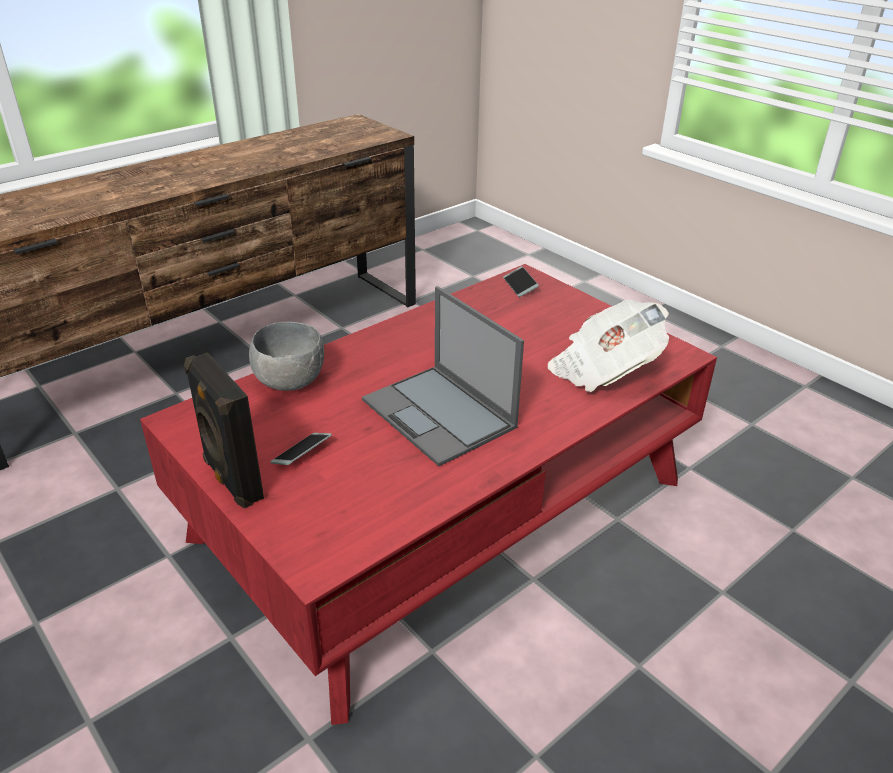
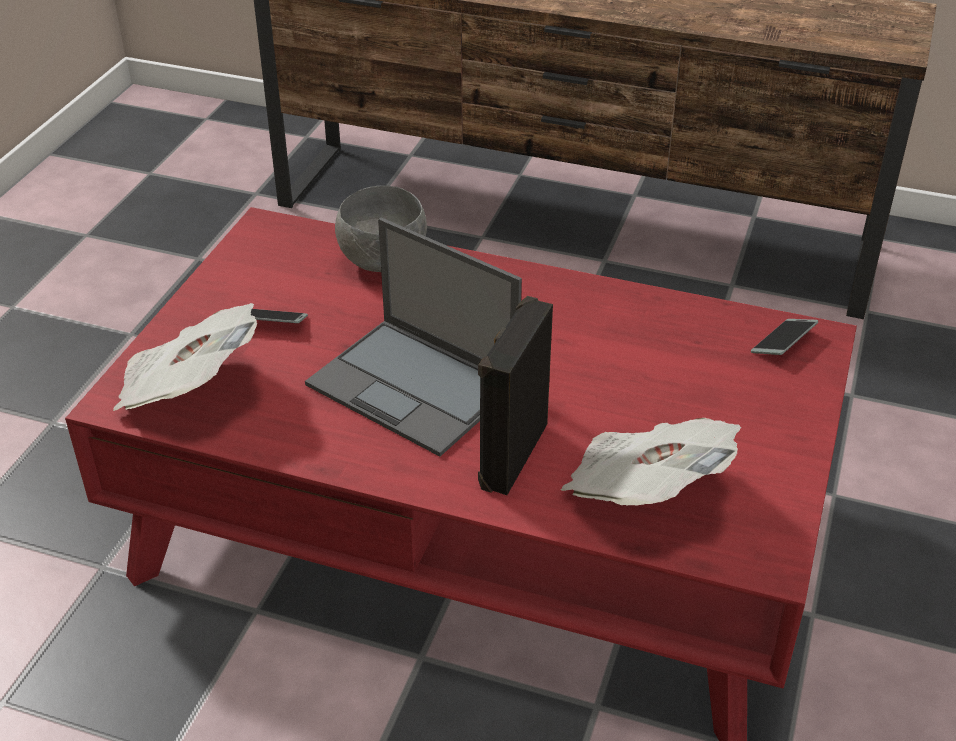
camera: 60 degrees right, 5 degrees up
(231, 480) = (200, 299): black speaker -> black speaker (510, 454)
(339, 519) = (188, 388): none -> newspaper
(440, 414) = (415, 386): laptop -> laptop turned 75 degrees counterclockwise

